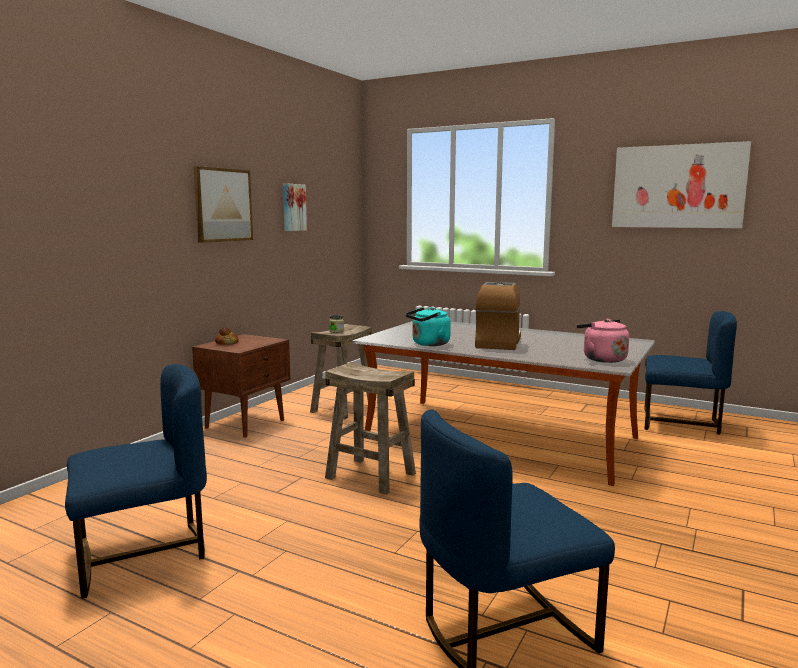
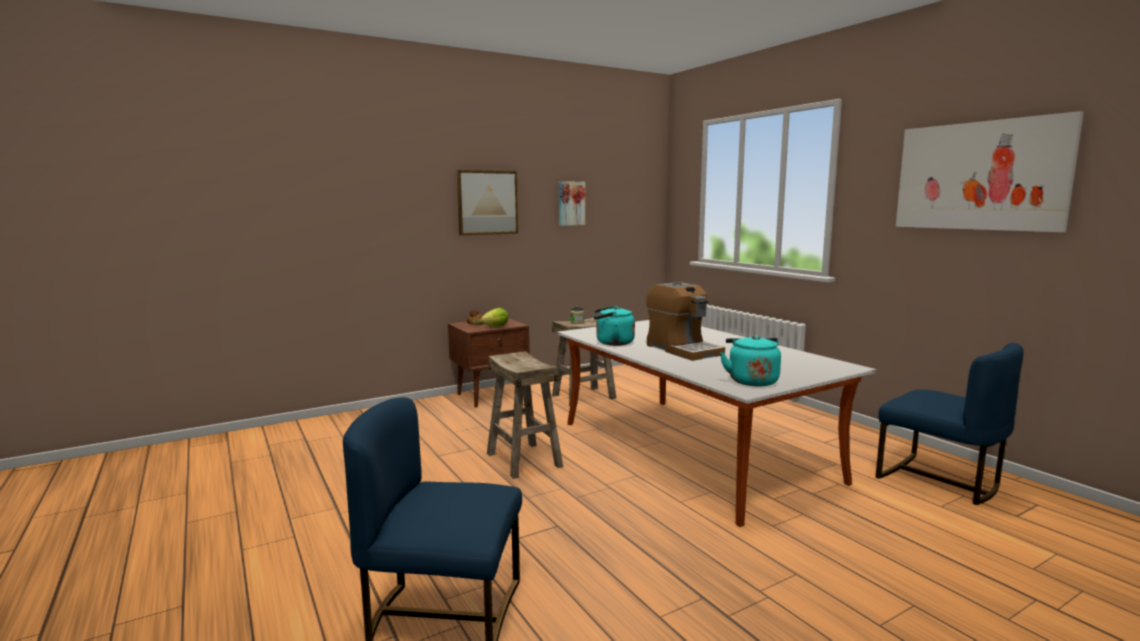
camera: 30 degrees right, 0 degrees up
(142, 554) = (300, 478): blue chair -> none
(257, 344) = (495, 327): none -> lettuce
(498, 342) = (683, 349): coffee machine -> coffee machine turned 105 degrees clockwise
(601, 359) = (751, 381): pink kettle -> turquoise kettle

